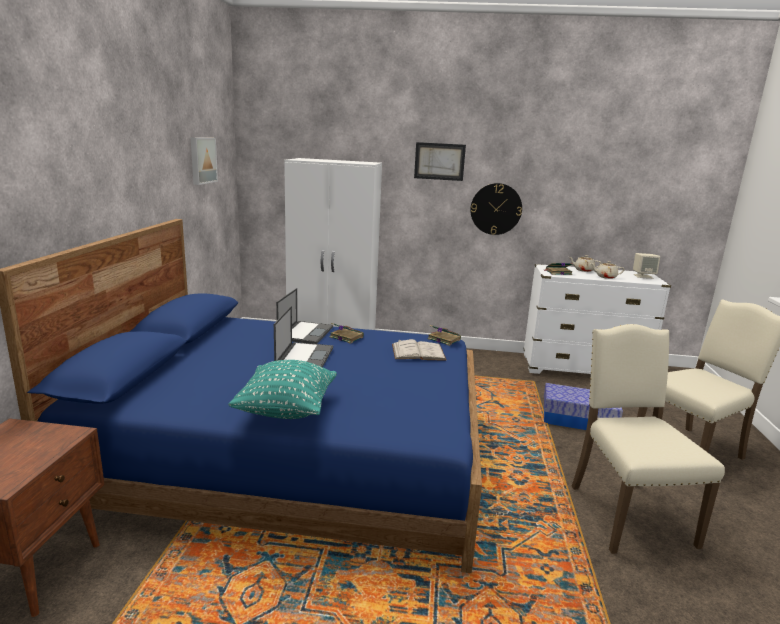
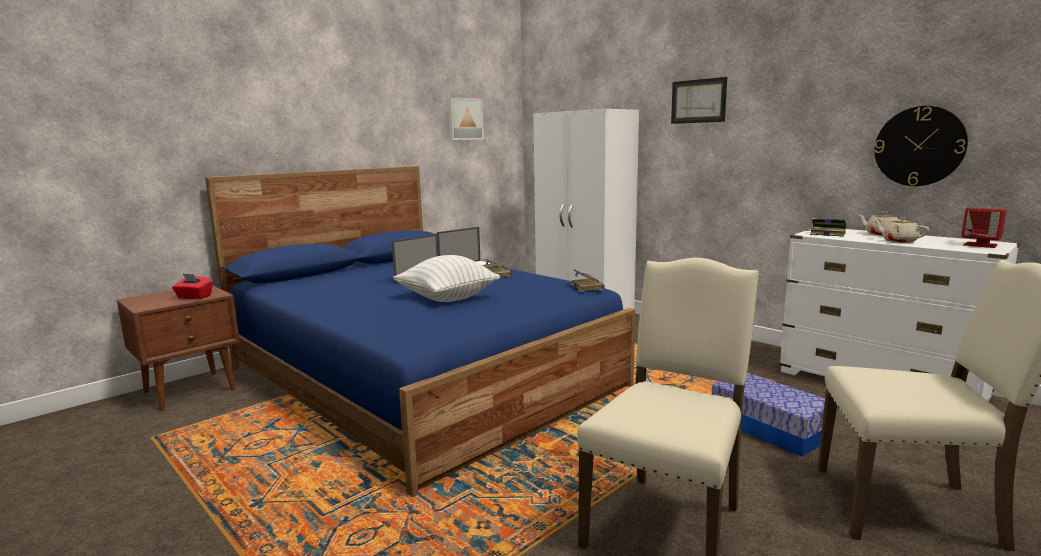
camera: 40 degrees right, 5 degrees down
(45, 446) = (194, 297): none -> red tissue box
(286, 410) = (341, 305): turquoise pillow -> none
(367, 377) = (447, 298): none -> white pillow
(418, 352) = (533, 291): white book -> none
(496, 209) = (766, 154): wall clock -> wall clock (919, 146)
(643, 276) = (981, 245): beige speaker -> red speaker

